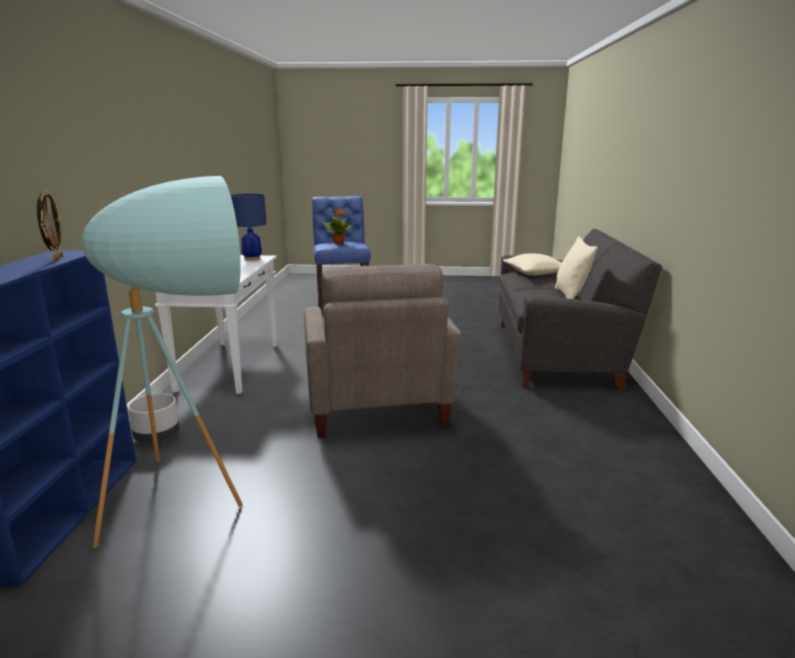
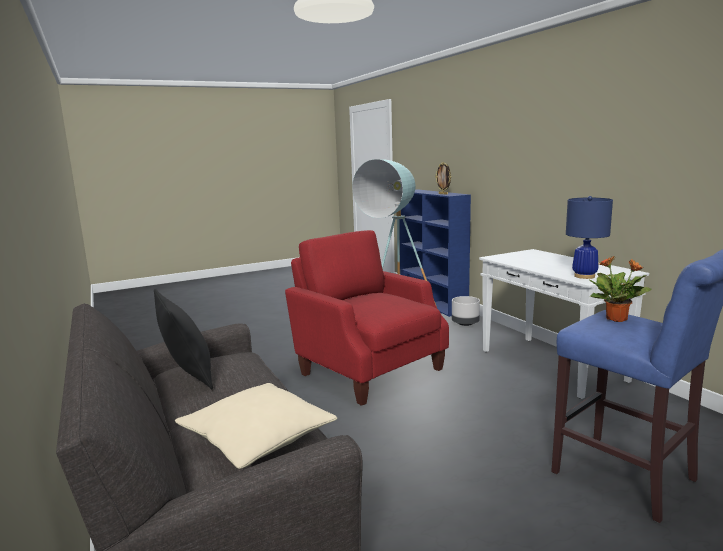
camera: 150 degrees right, 5 degrees down
(376, 409) = (368, 370): beige armchair -> red armchair
(571, 295) = (188, 376): beige pillow -> black pillow

